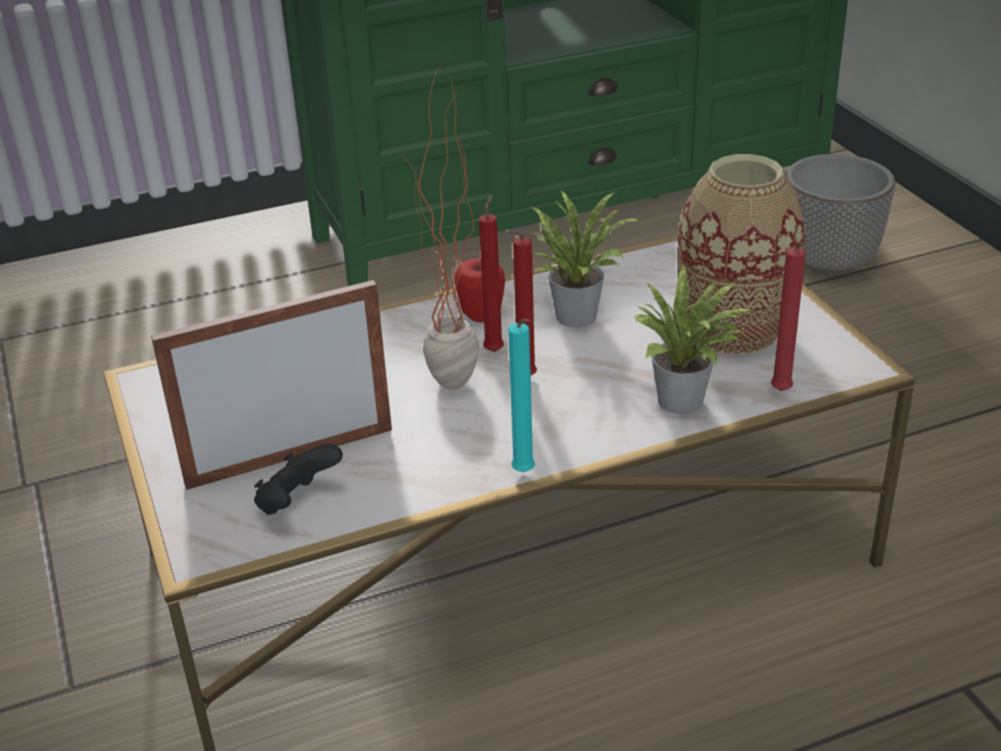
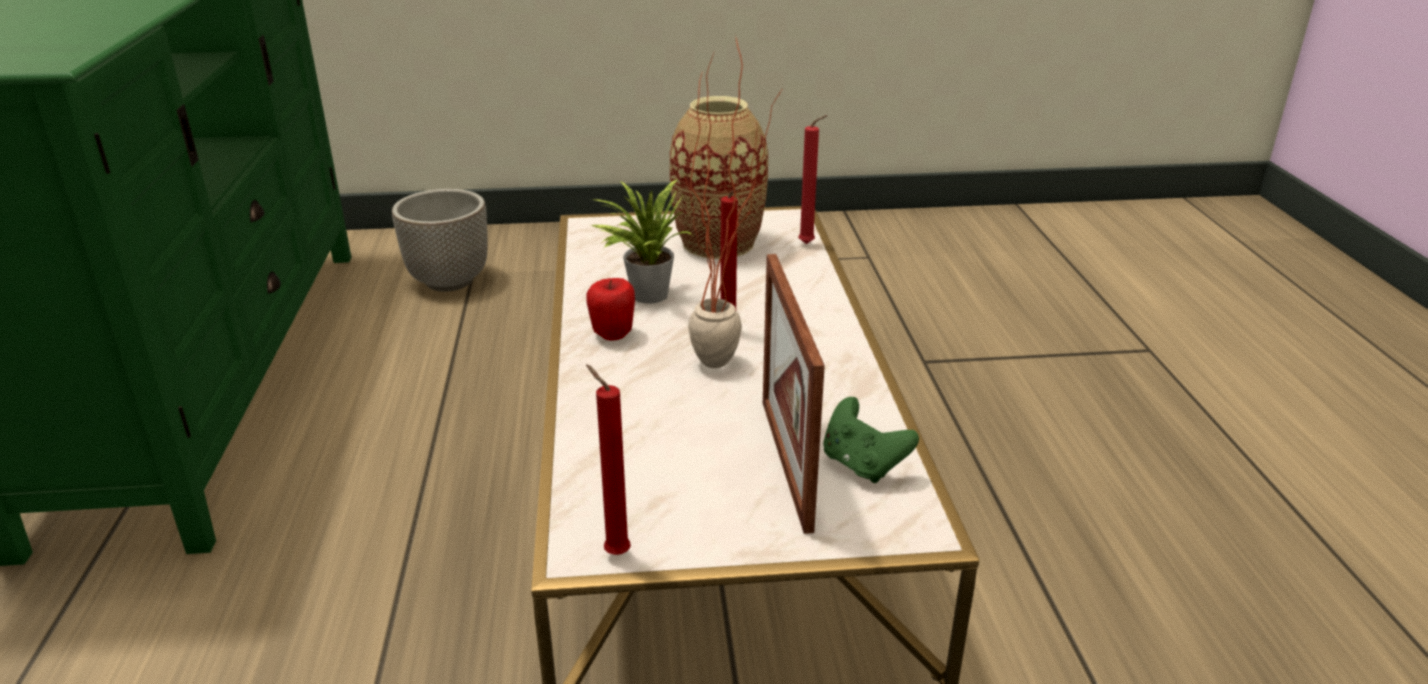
camera: 75 degrees left, 5 degrees down
(297, 503) = (862, 465): black game controller -> green game controller
(495, 350) = (675, 336): red candle -> red candle (614, 552)
(525, 474) = (864, 350): turquoise candle -> none
(686, 403) = (802, 276): potted plant -> none

